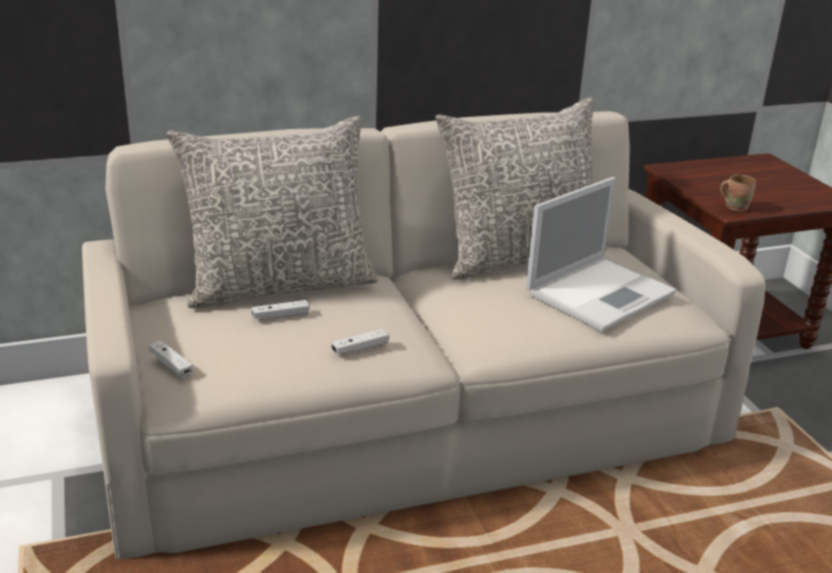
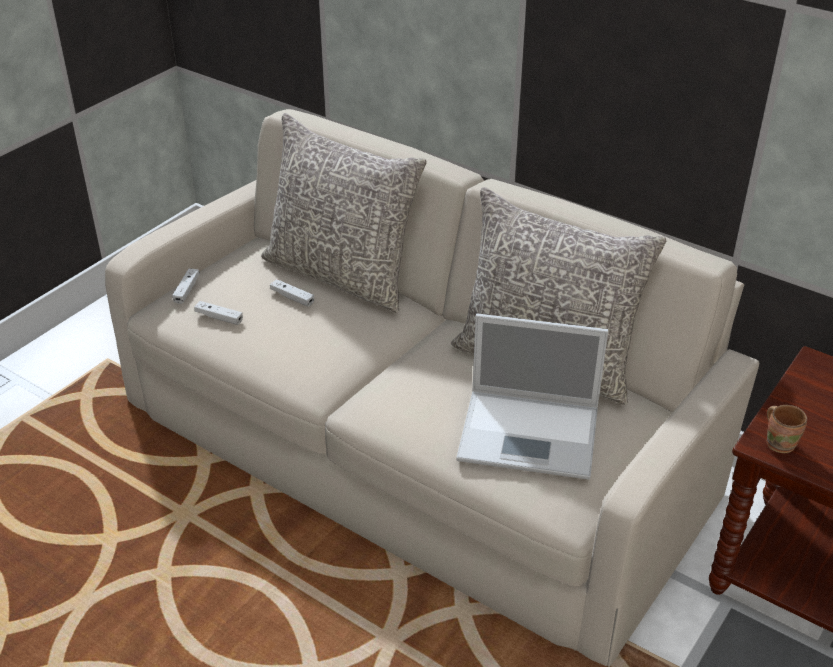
camera: 55 degrees right, 10 degrees up
(360, 348) = (288, 352): white game controller -> white game controller (219, 317)

